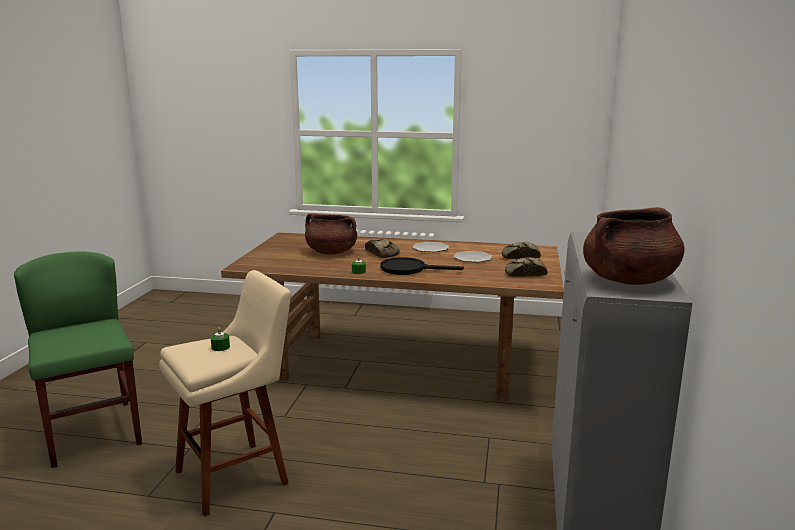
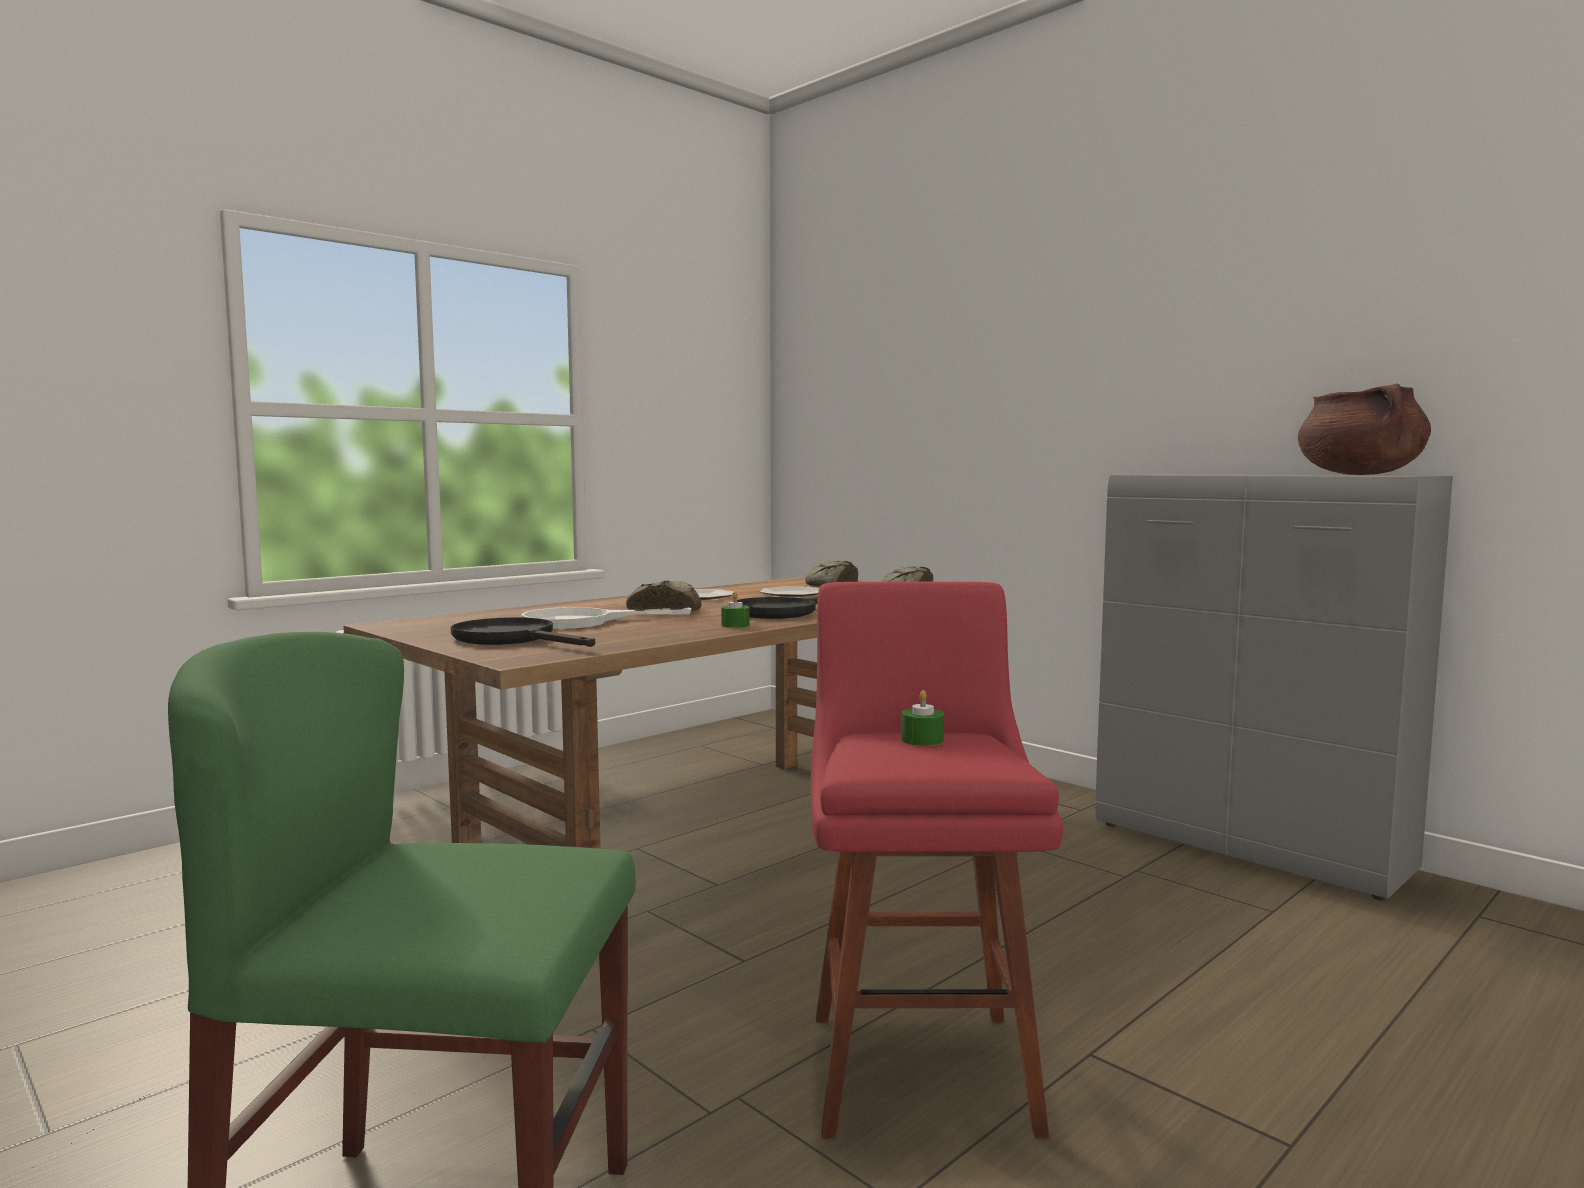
camera: 55 degrees left, 10 degrees down
(237, 475) = (919, 1062): beige stool -> red stool
(278, 256) = (513, 639): none -> black frying pan
(331, 252) = (584, 621): brown cooking pot -> white frying pan

